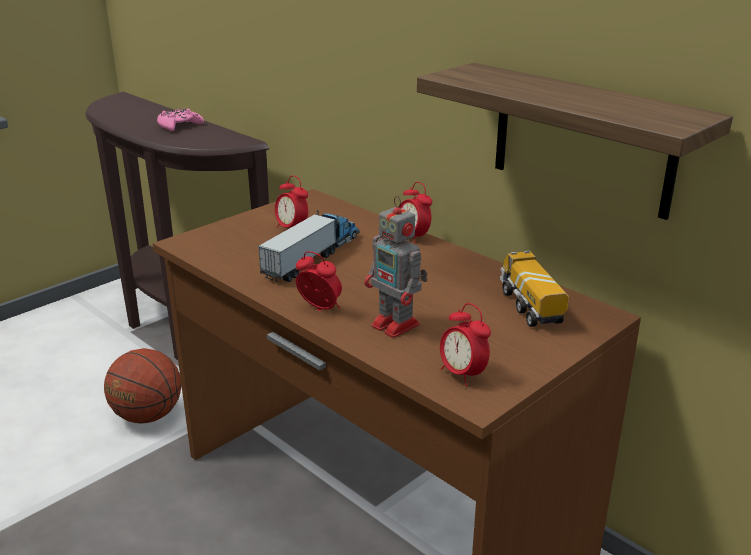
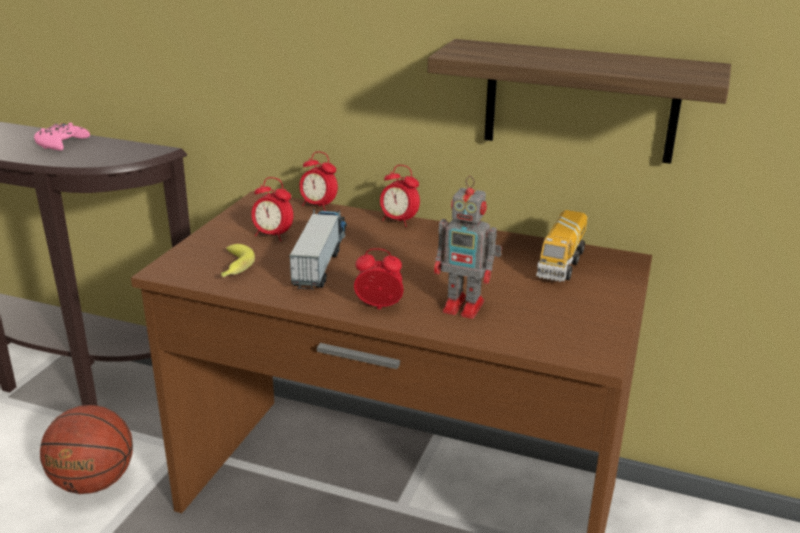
camera: 25 degrees left, 0 degrees up
(234, 251) = (233, 268): none -> banana
(462, 374) = (563, 336): alarm clock -> alarm clock (318, 206)
(530, 306) = (560, 264): toy truck -> toy truck turned 120 degrees counterclockwise

